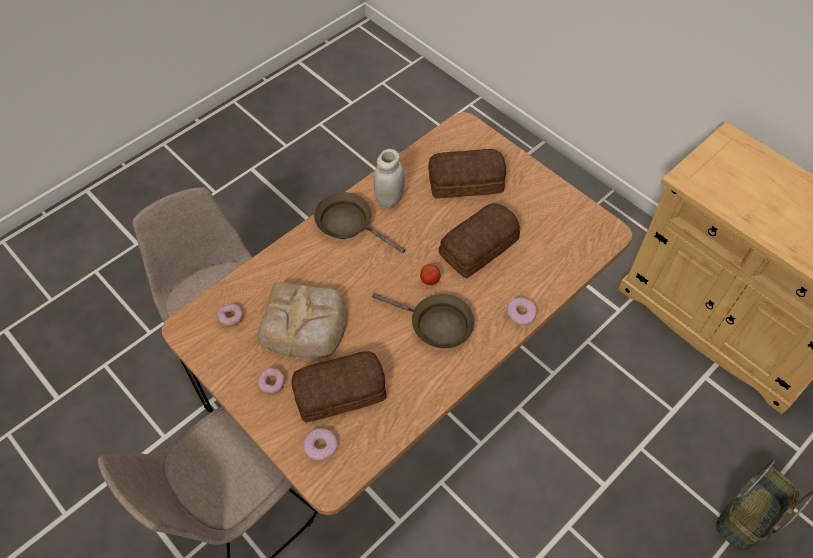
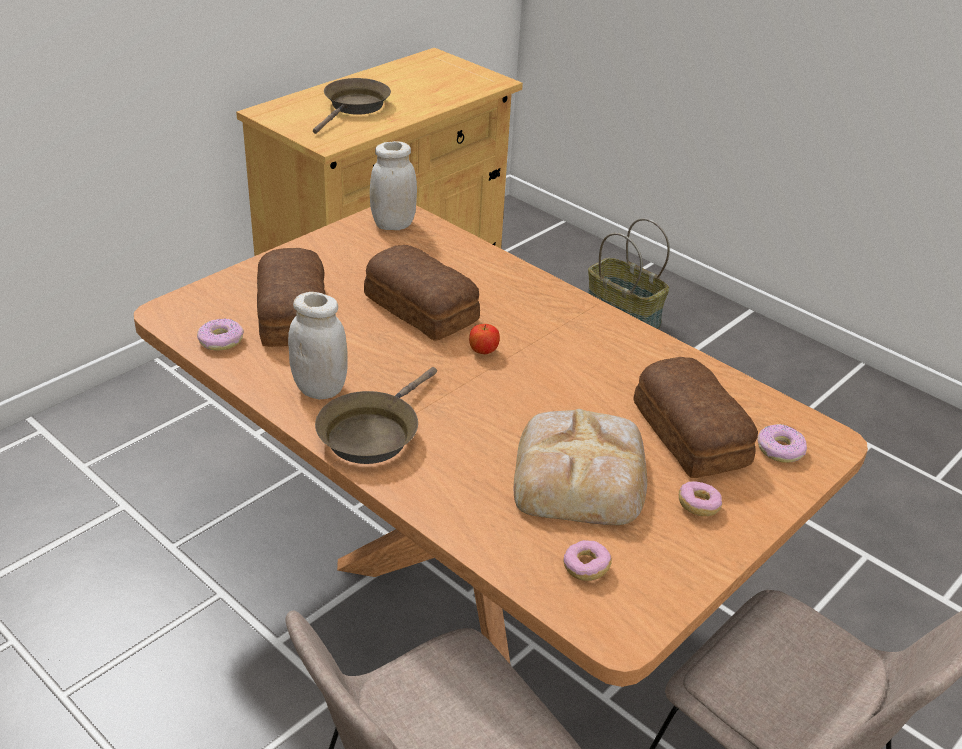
camera: 95 degrees left, 20 degrees down
(436, 325) = (559, 347): brown frying pan -> brown frying pan (354, 107)
(521, 313) = (529, 281): donut -> donut (220, 340)
(590, 231) = (393, 224): none -> white jar

